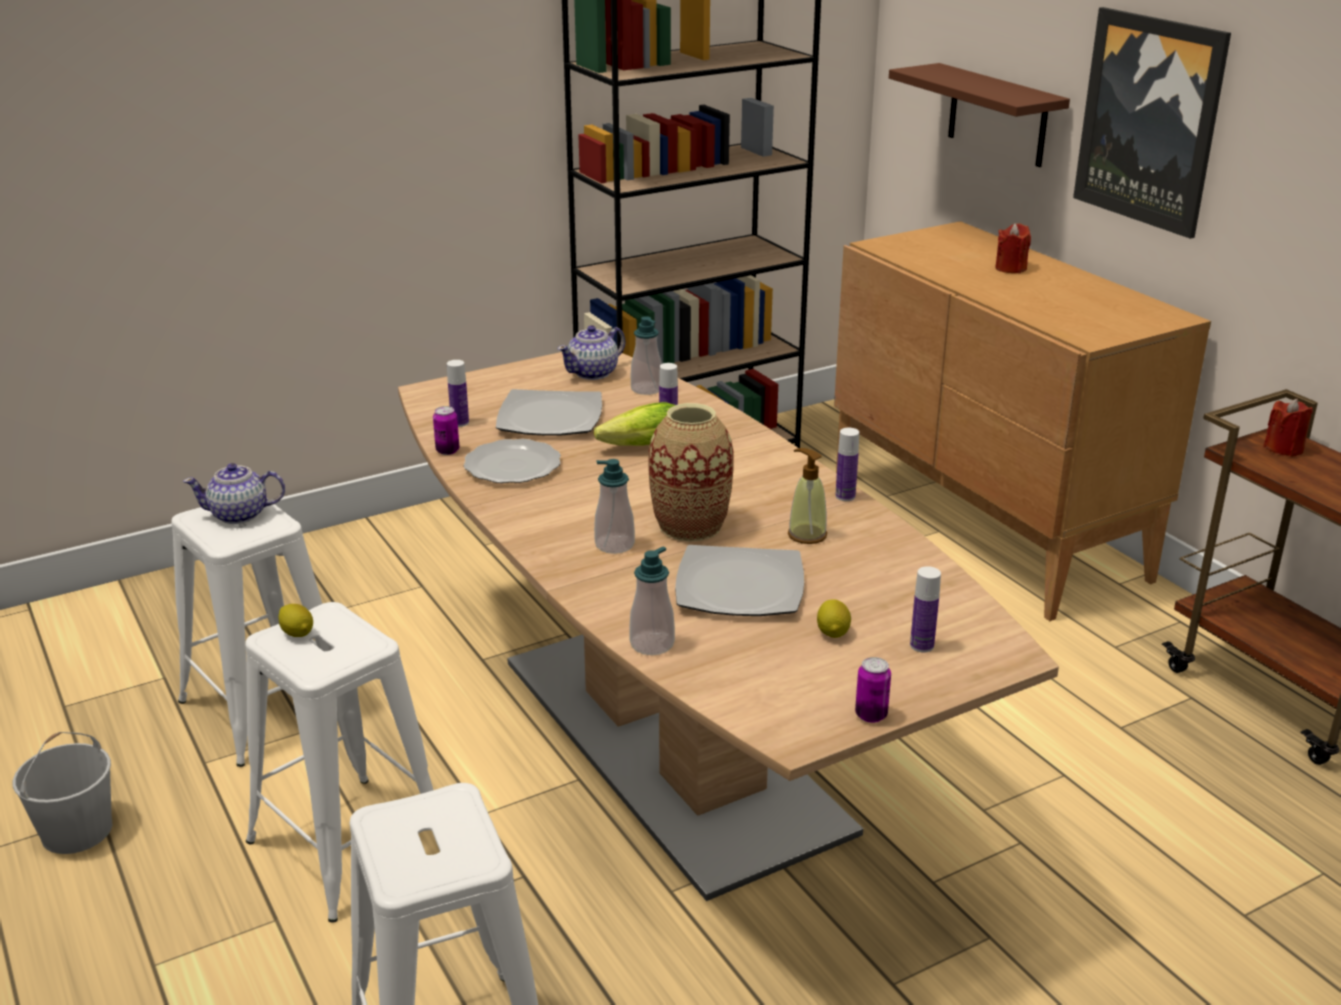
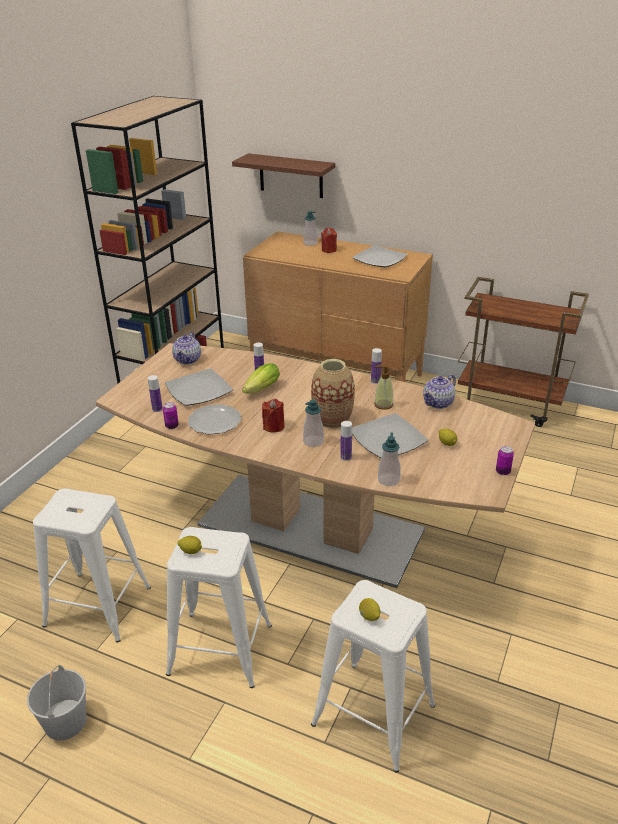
camera: 35 degrees left, 5 degrees up
(240, 515) = (73, 505): teapot -> teapot (438, 403)
(408, 837) = (369, 616): none -> lemon
(646, 389) = (224, 359): soap dispenser -> soap dispenser (310, 243)
(921, 645) = (483, 435): bottle -> bottle (346, 457)
(1087, 303) = (379, 259): none -> plate
(1150, 120) = (384, 168): picture -> none
(1283, 448) = (491, 302): red candle -> red candle (273, 426)

